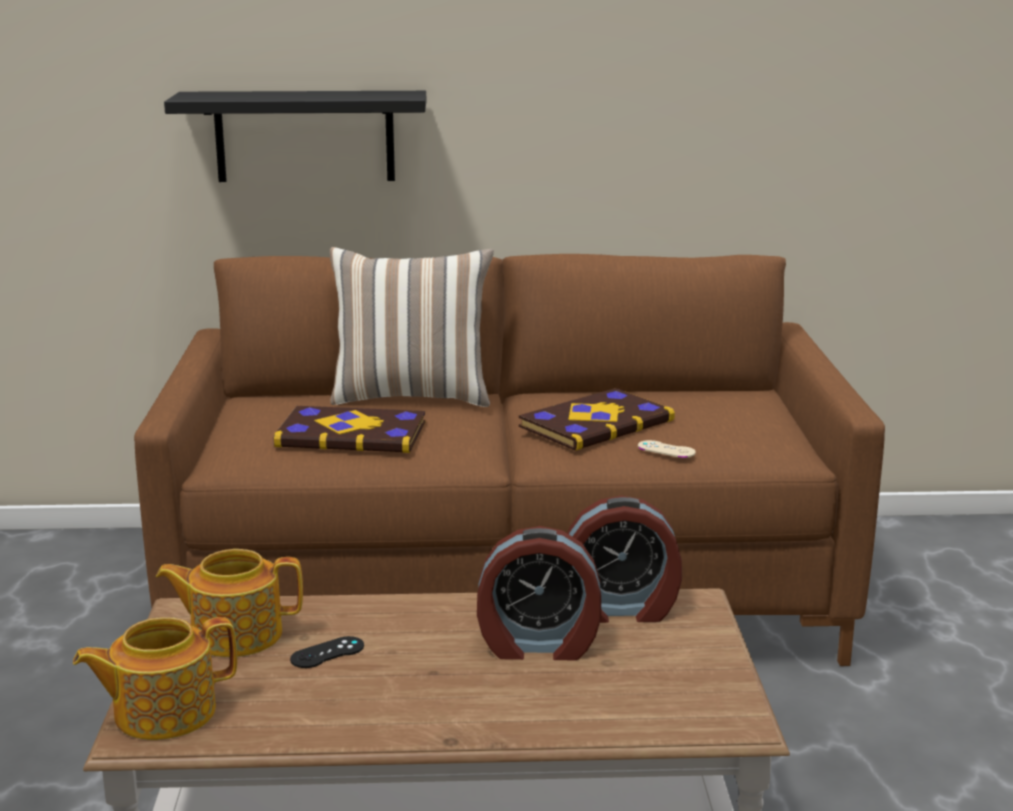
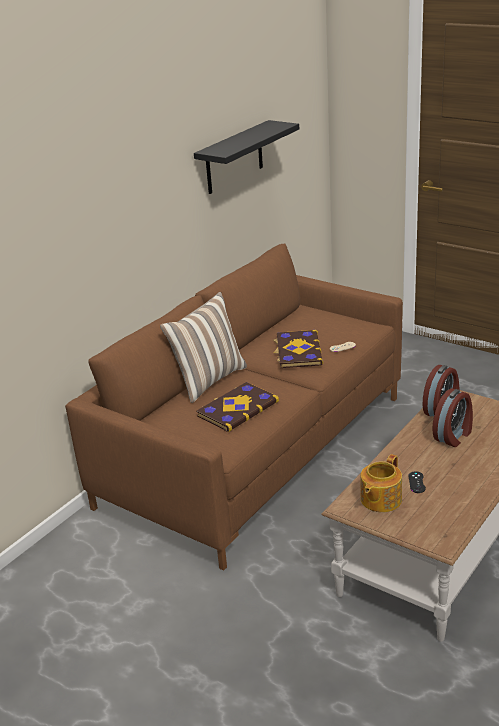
camera: 50 degrees left, 10 degrees up
(162, 712) = (431, 533): teapot -> none
(305, 136) = (89, 271): black shelf -> black shelf (234, 158)

